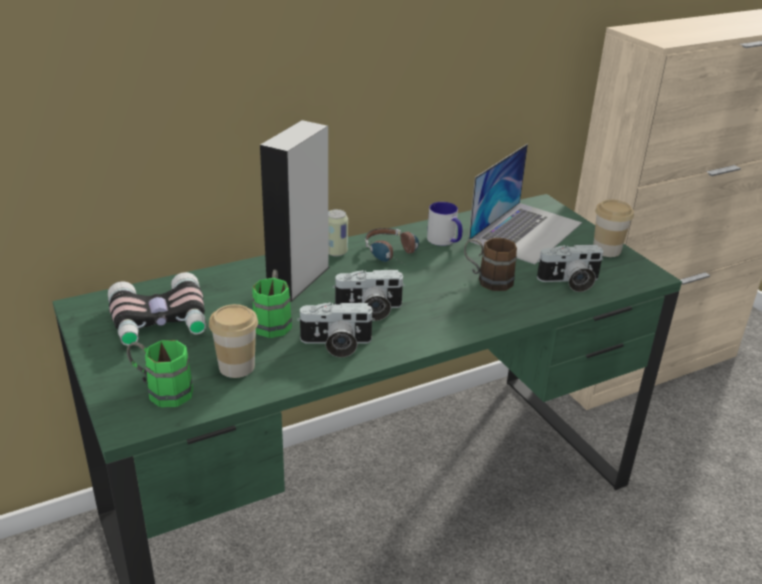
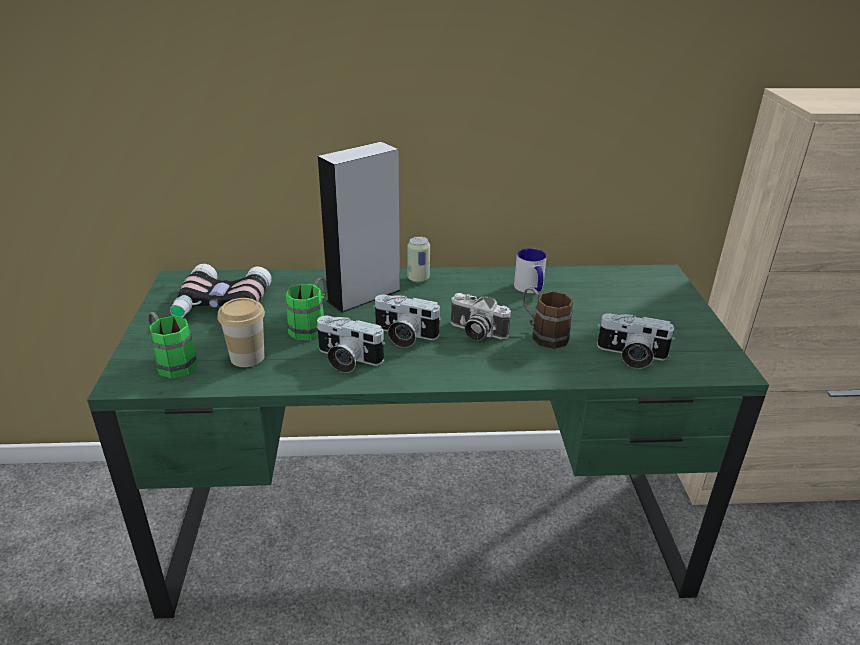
camera: 25 degrees right, 0 degrees up
(394, 255) = (470, 292): headphones -> none
(429, 291) = (475, 332): none -> camera
(526, 231) = (623, 296): laptop -> none
(606, 250) = (701, 333): cup -> none

